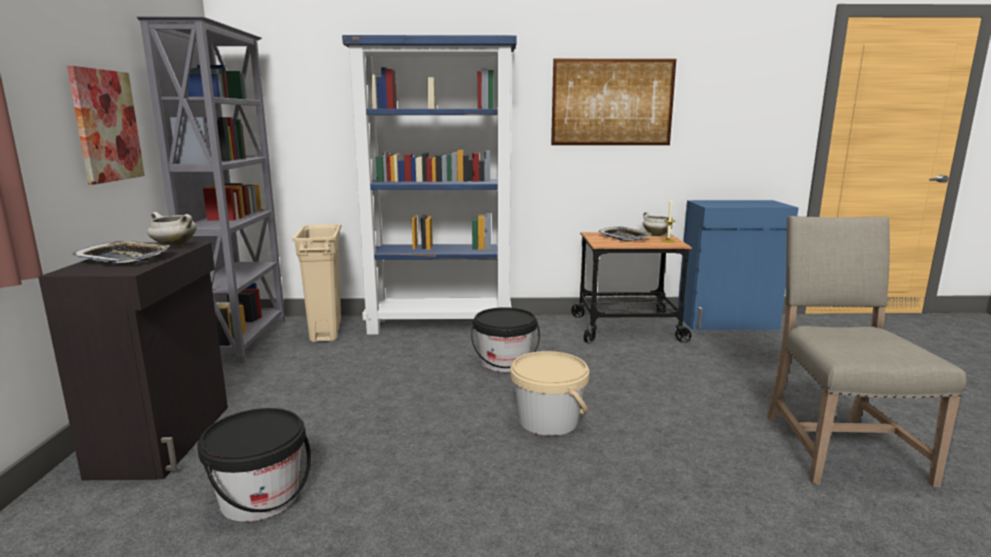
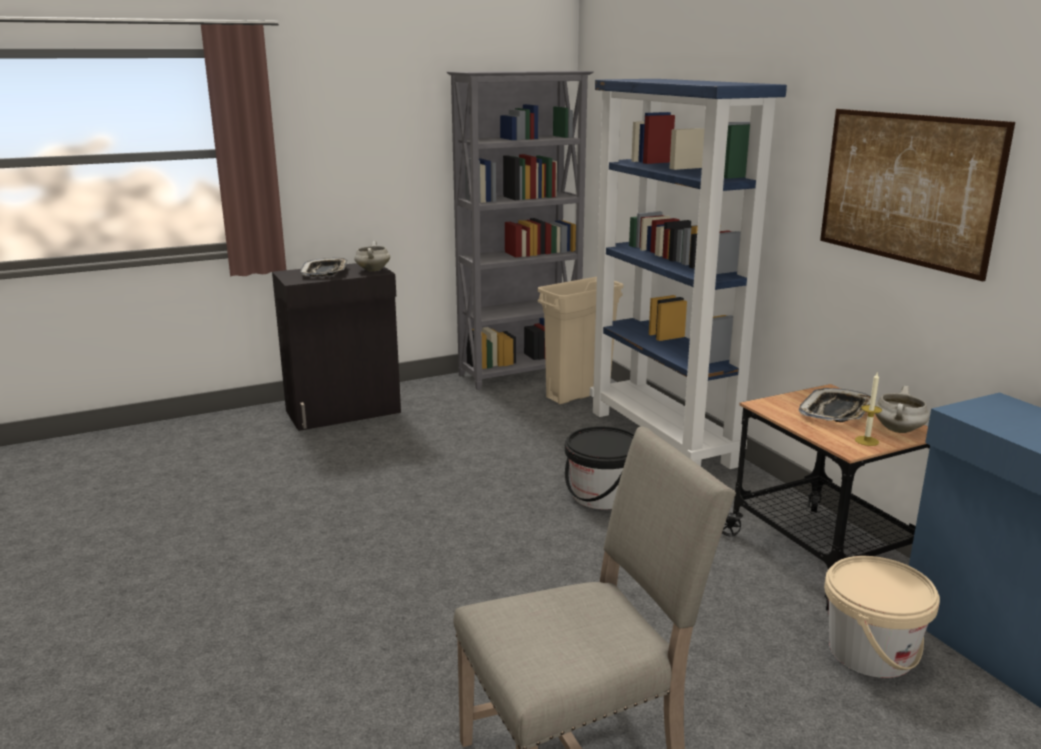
camera: 65 degrees right, 5 degrees up
(106, 126) = (396, 166): picture -> none
(260, 498) = (292, 466): black bucket -> none
(548, 421) = (484, 548): beige bucket -> beige bucket (870, 652)

